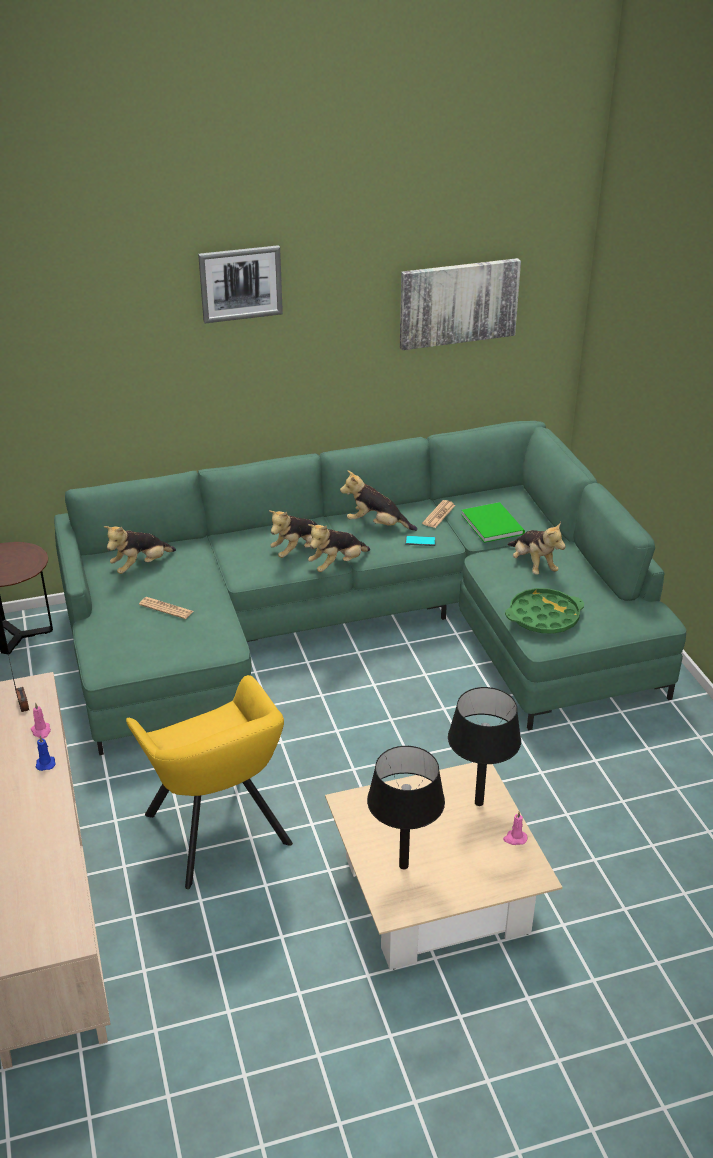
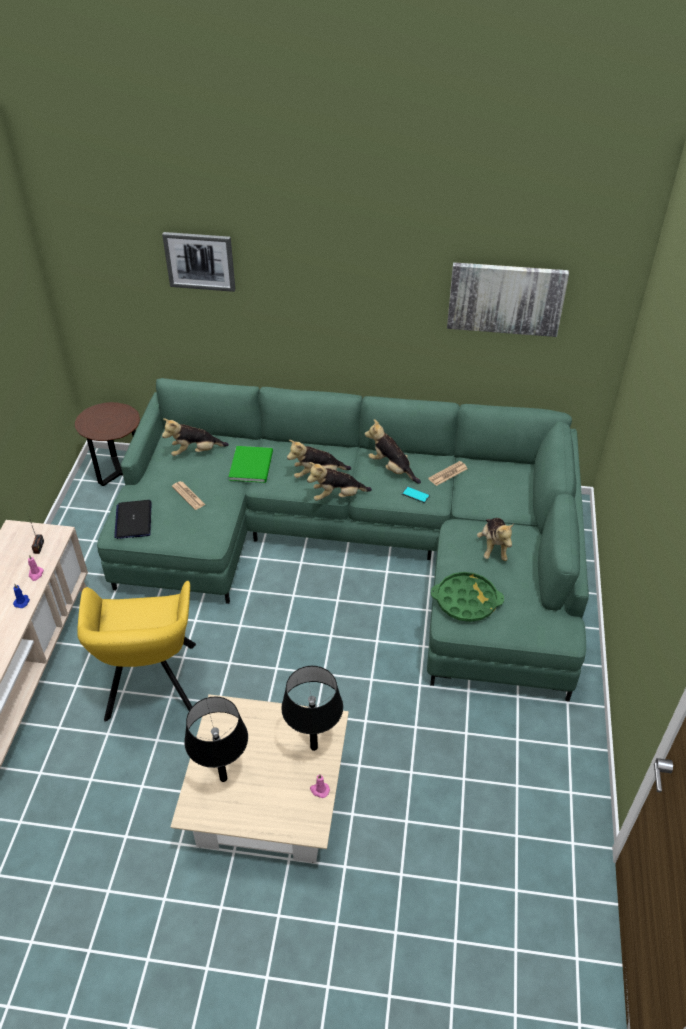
camera: 25 degrees right, 10 degrees up
(117, 649) = (133, 520): none -> laptop
(240, 283) = (307, 247): picture -> picture (200, 261)
(493, 523) = (487, 495): green book -> green book (252, 464)

